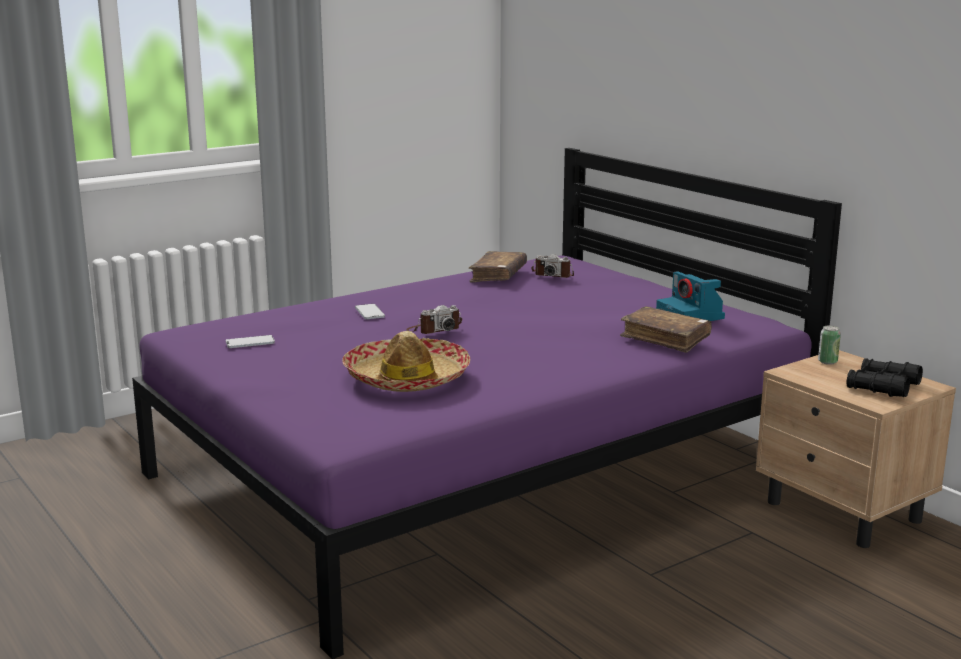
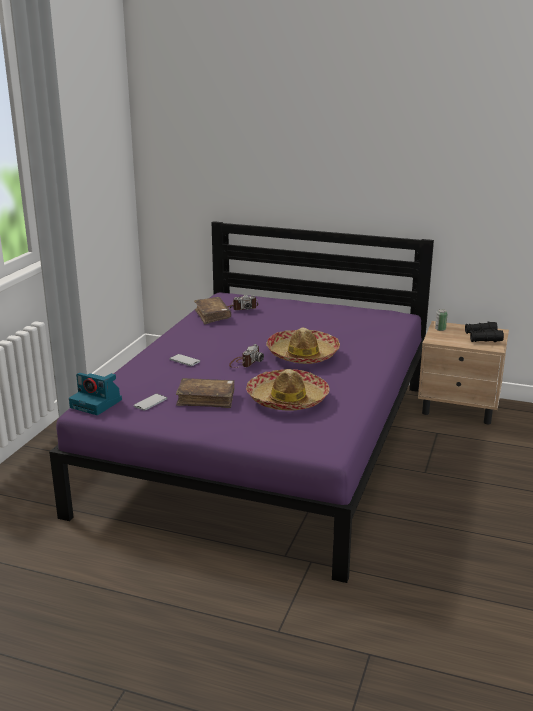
camera: 35 degrees left, 5 degrees up
(522, 337) = (302, 355): none -> hat
(665, 338) = (373, 336): brown book -> brown book (206, 399)
(691, 316) = (361, 318): camera -> camera (97, 403)

